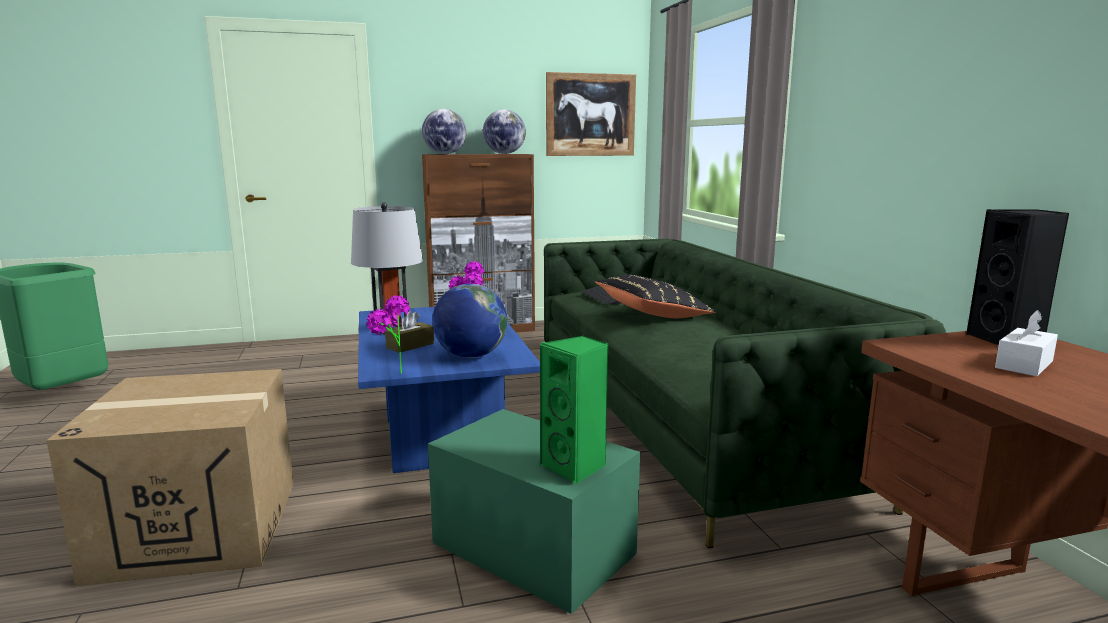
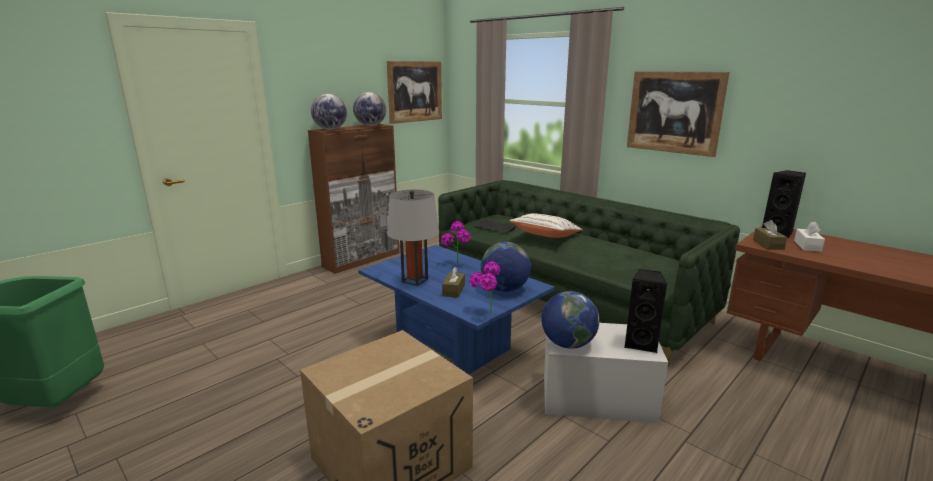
camera: 30 degrees left, 5 degrees up
(472, 440) = (568, 344): none -> globe
(532, 548) = (596, 396): green storage box -> white storage box
(576, 467) = (641, 344): green speaker -> black speaker
(652, 315) = (545, 237): black pillow -> white pillow
(884, 115) = (674, 112): none -> picture
(932, 350) = (768, 244): none -> brown tissue box

